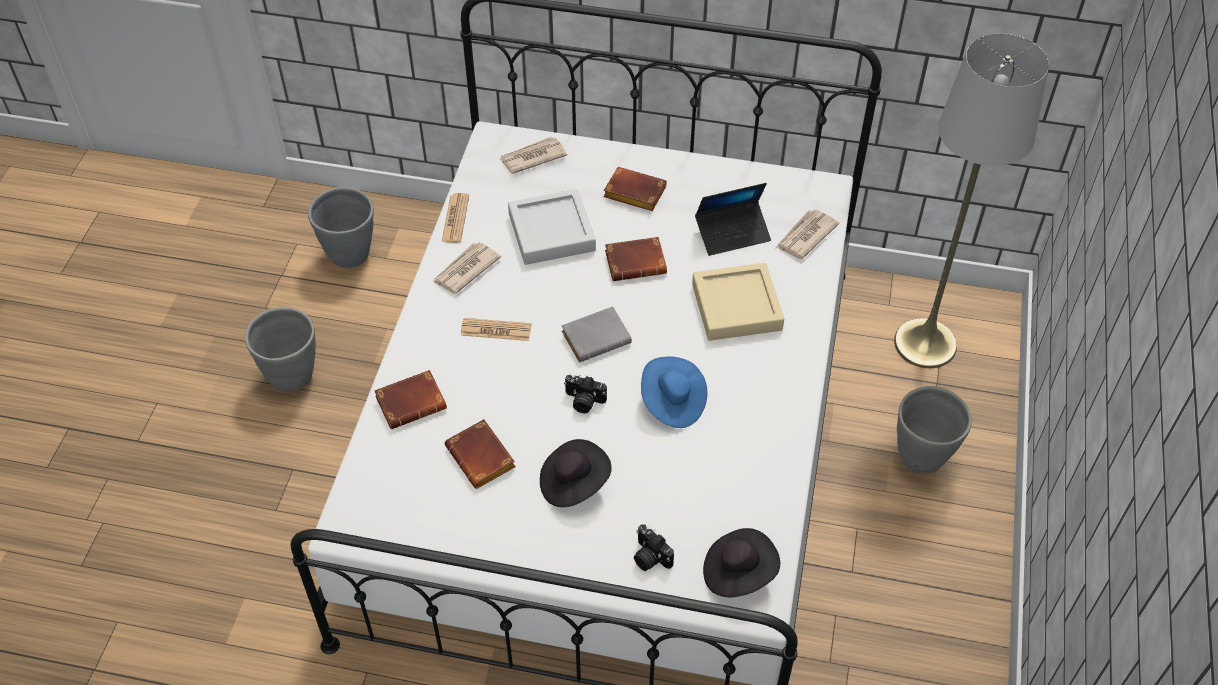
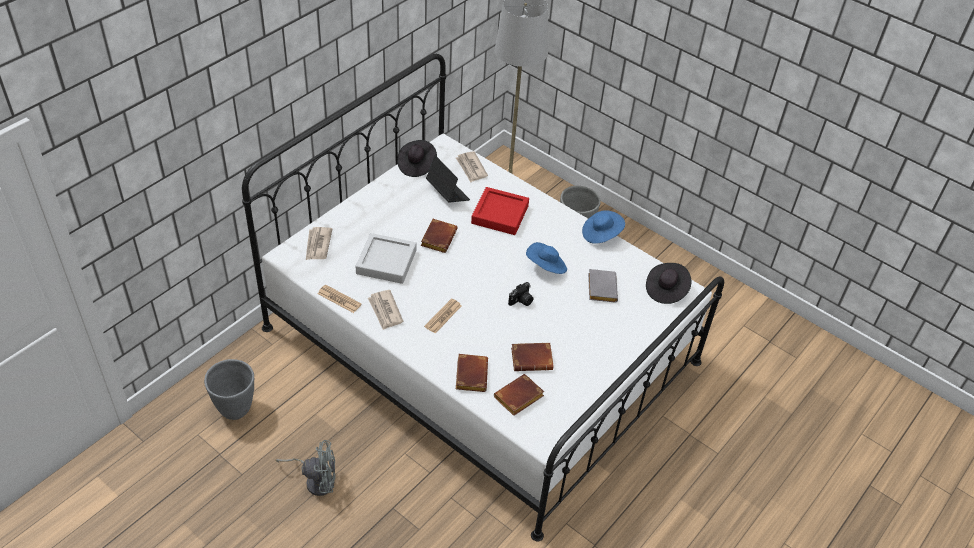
camera: 65 degrees left, 5 degrees down
(292, 377) = (316, 480): grey planter -> grey fan
(573, 483) = (574, 328): black hat -> black hat (416, 165)
(597, 337) = (480, 276): grey book -> grey book (600, 287)
(632, 193) = (385, 217): brown book -> brown book (518, 398)
(649, 557) = (638, 318): camera -> none
(732, 233) = (447, 192): laptop -> laptop turned 45 degrees counterclockwise
(736, 307) = (500, 214): beige tray -> red tray
(794, 442) = (601, 234): none -> blue hat

